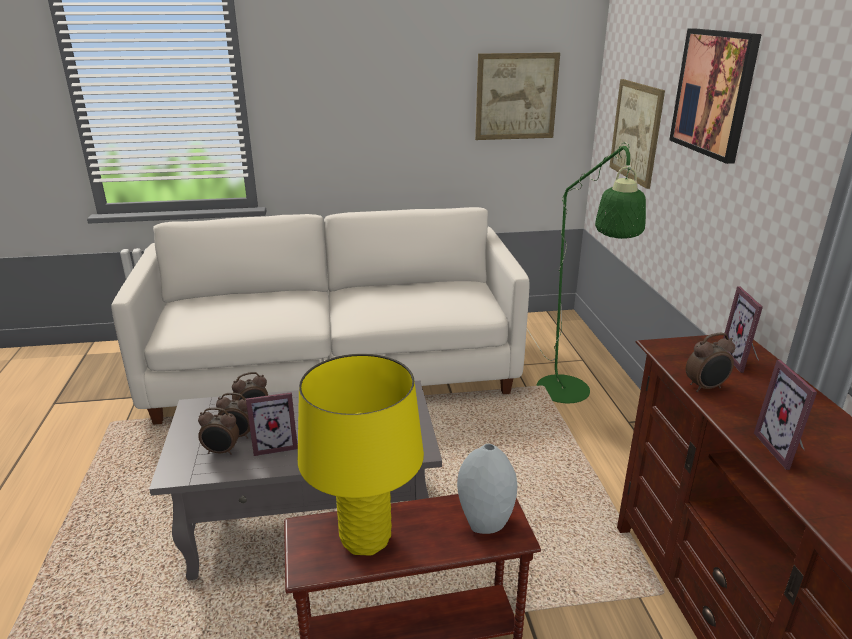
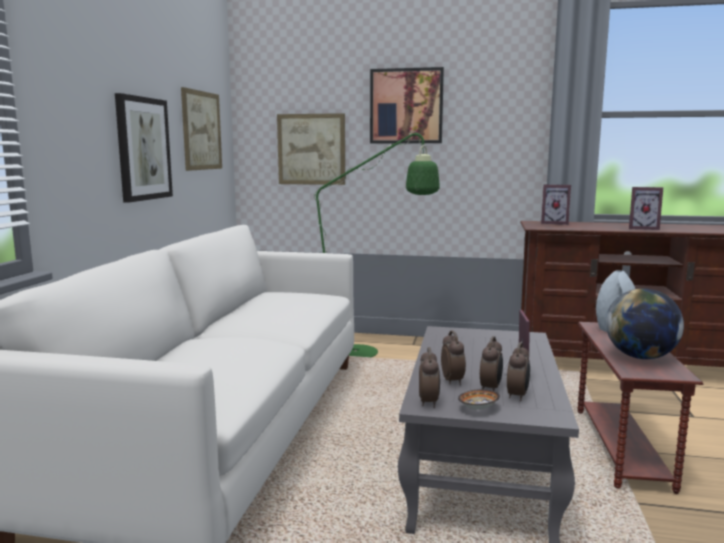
camera: 70 degrees left, 15 degrees down
(190, 433) = (478, 408): none -> bowl
(365, 538) = (640, 357): yellow table lamp -> globe
(401, 120) = (143, 149): none -> picture
(705, 387) = (584, 228): alarm clock -> alarm clock (429, 402)

